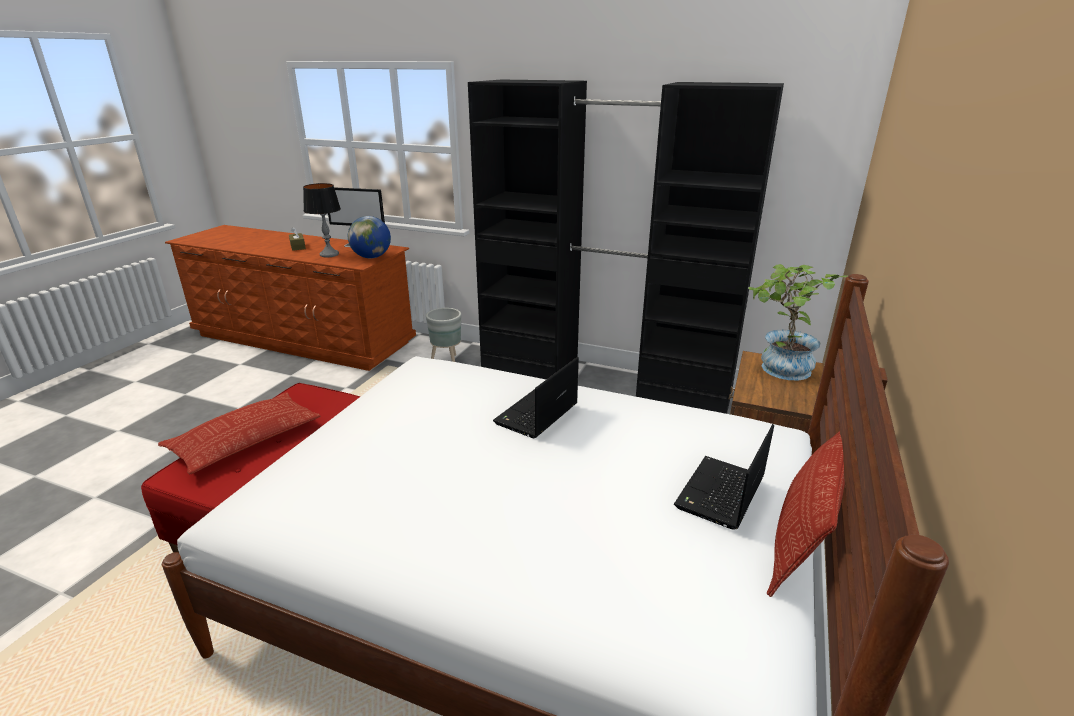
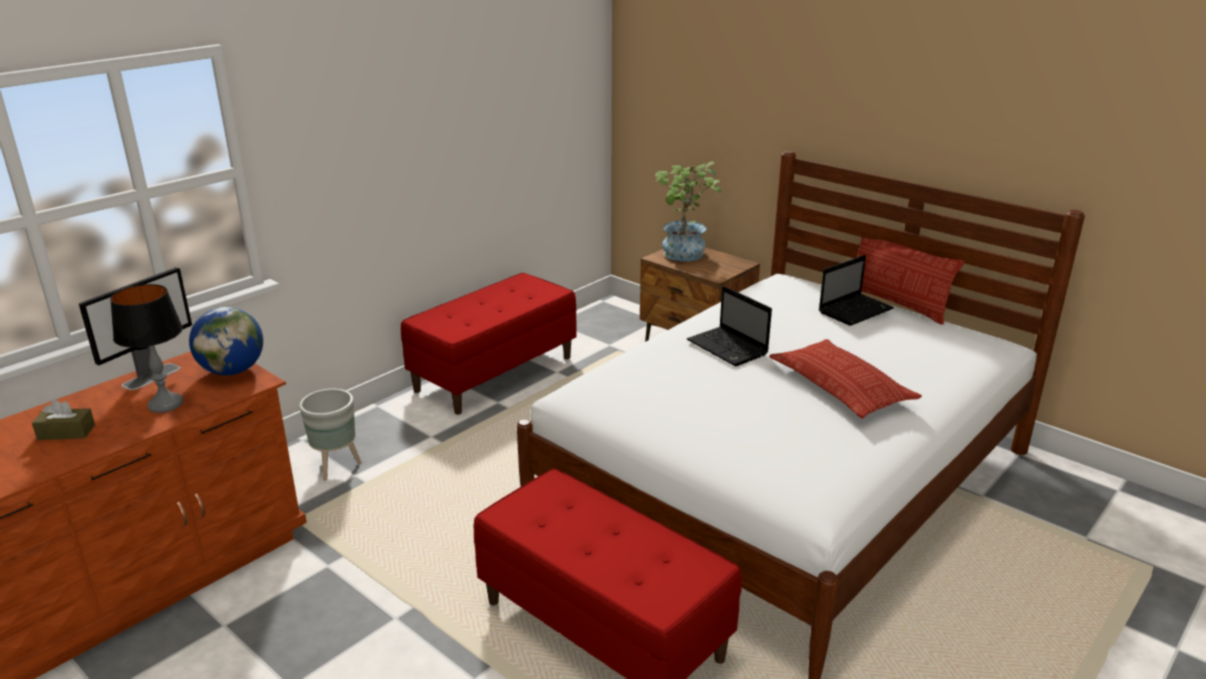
camera: 70 degrees left, 0 degrees up
(245, 439) = (603, 554): pillow -> pillow (841, 386)
(605, 382) = (494, 373): black wardrobe -> red bench
(720, 494) = (856, 310): laptop -> laptop turned 90 degrees counterclockwise

